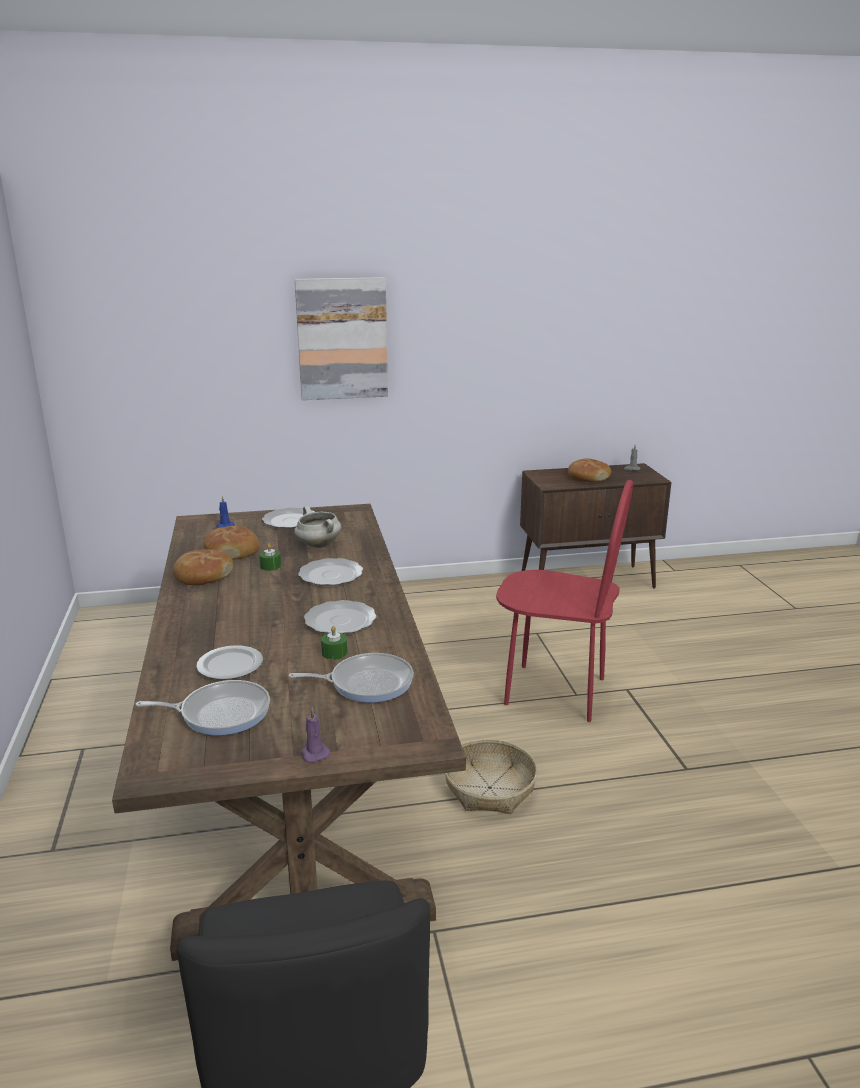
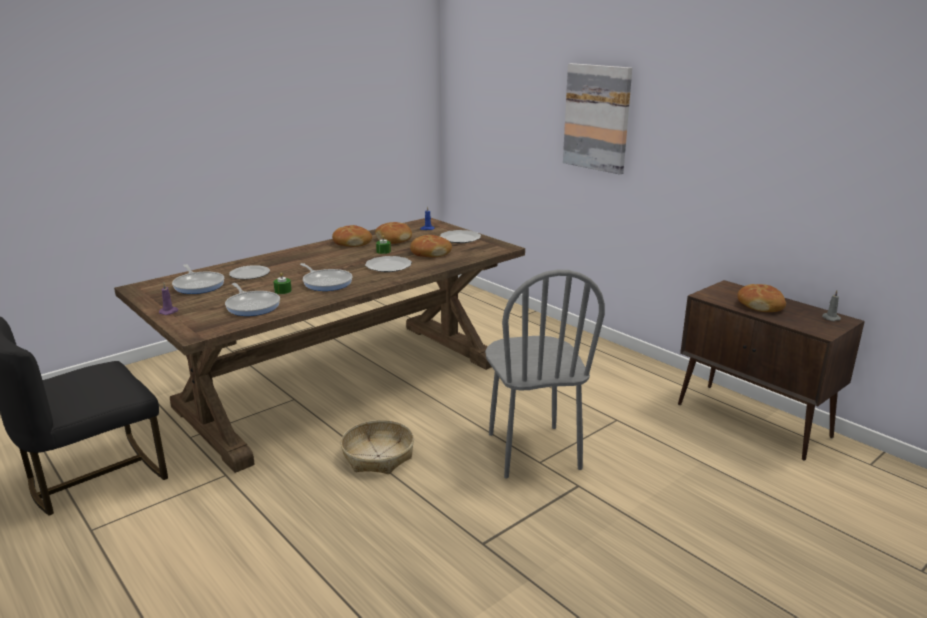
camera: 60 degrees right, 0 degrees up
(317, 545) = (430, 253): white cooking pot -> bread
(339, 620) = (326, 282): plate -> frying pan
(555, 691) = (532, 451): red chair -> grey chair

